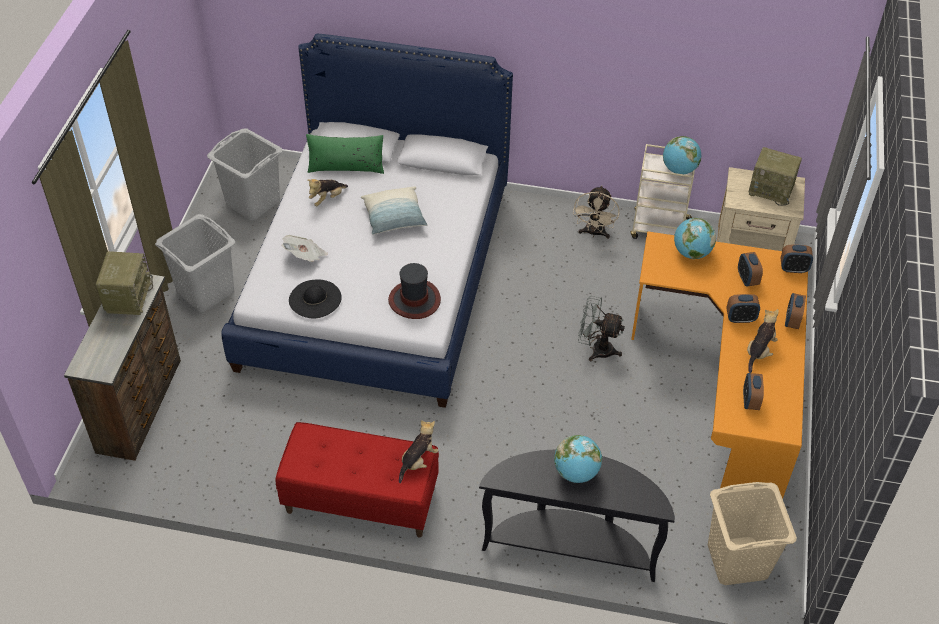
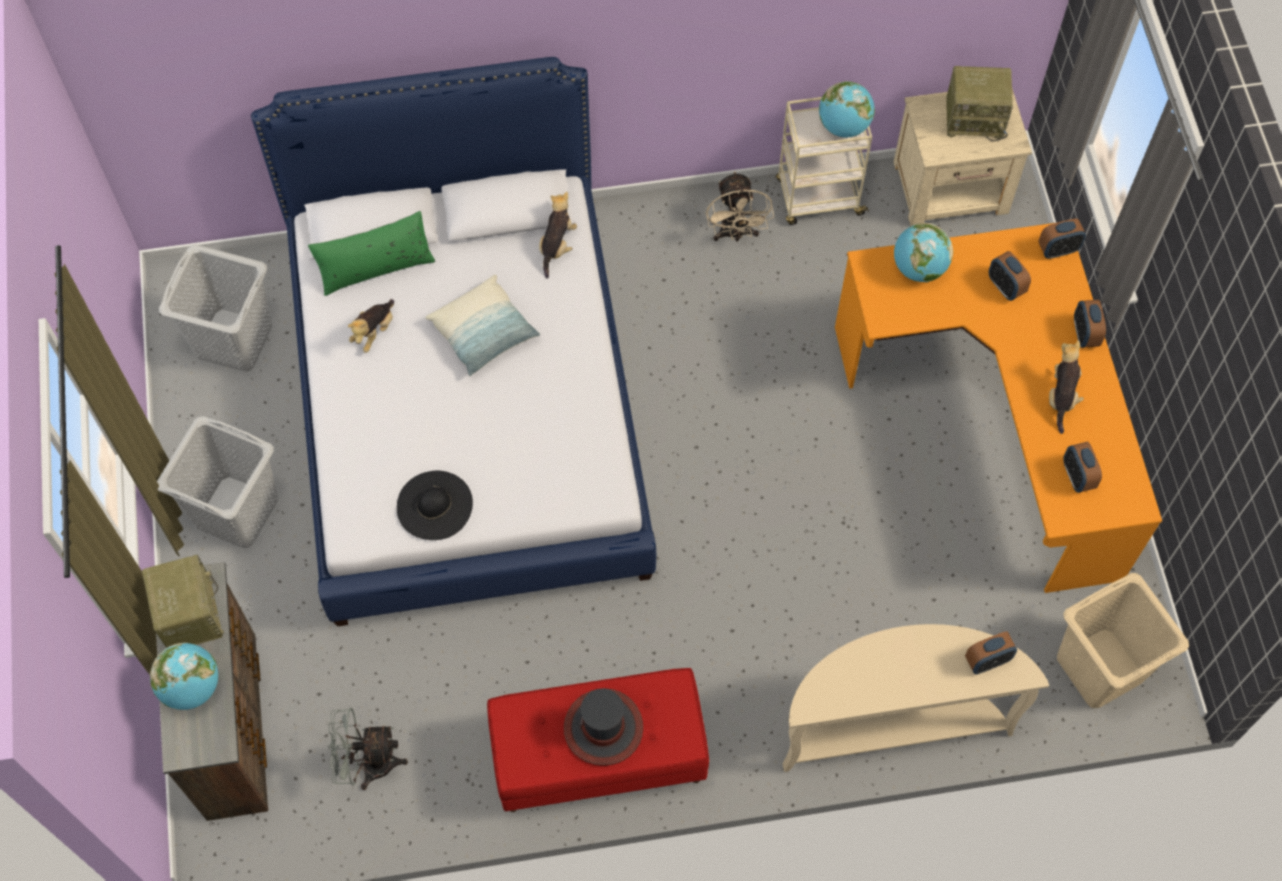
camera: 20 degrees left, 15 degrees up
(305, 256) = (388, 440): newspaper -> none
(414, 300) = (571, 459): hat -> hat (603, 728)
(418, 461) = (676, 699): plush toy -> plush toy (557, 246)
(571, 545) = (891, 723): black console table -> beige console table
(576, 472) = (903, 661): globe -> globe (192, 687)
(596, 349) = (810, 419): grey fan -> grey fan (368, 764)
(740, 318) = (1019, 352): alarm clock -> alarm clock (987, 661)

